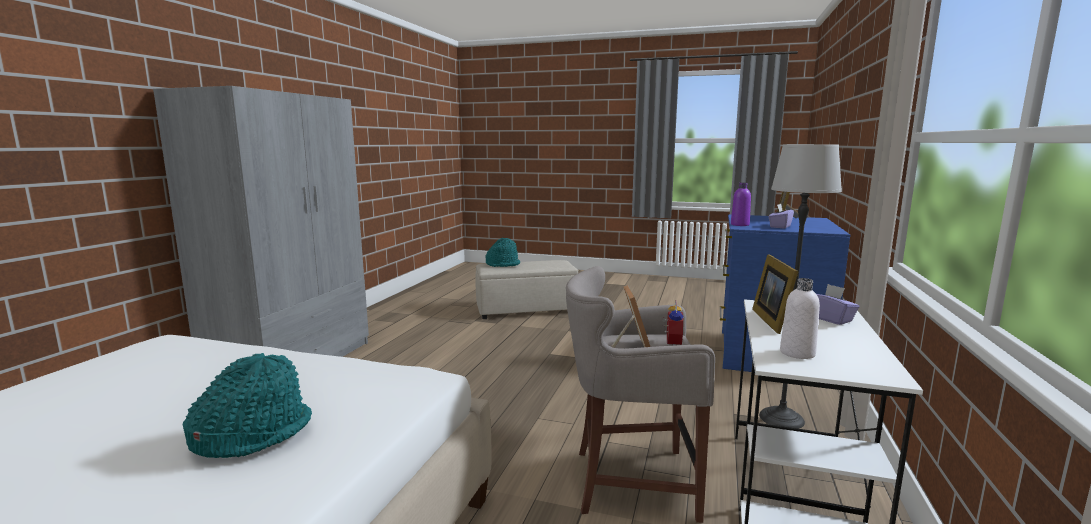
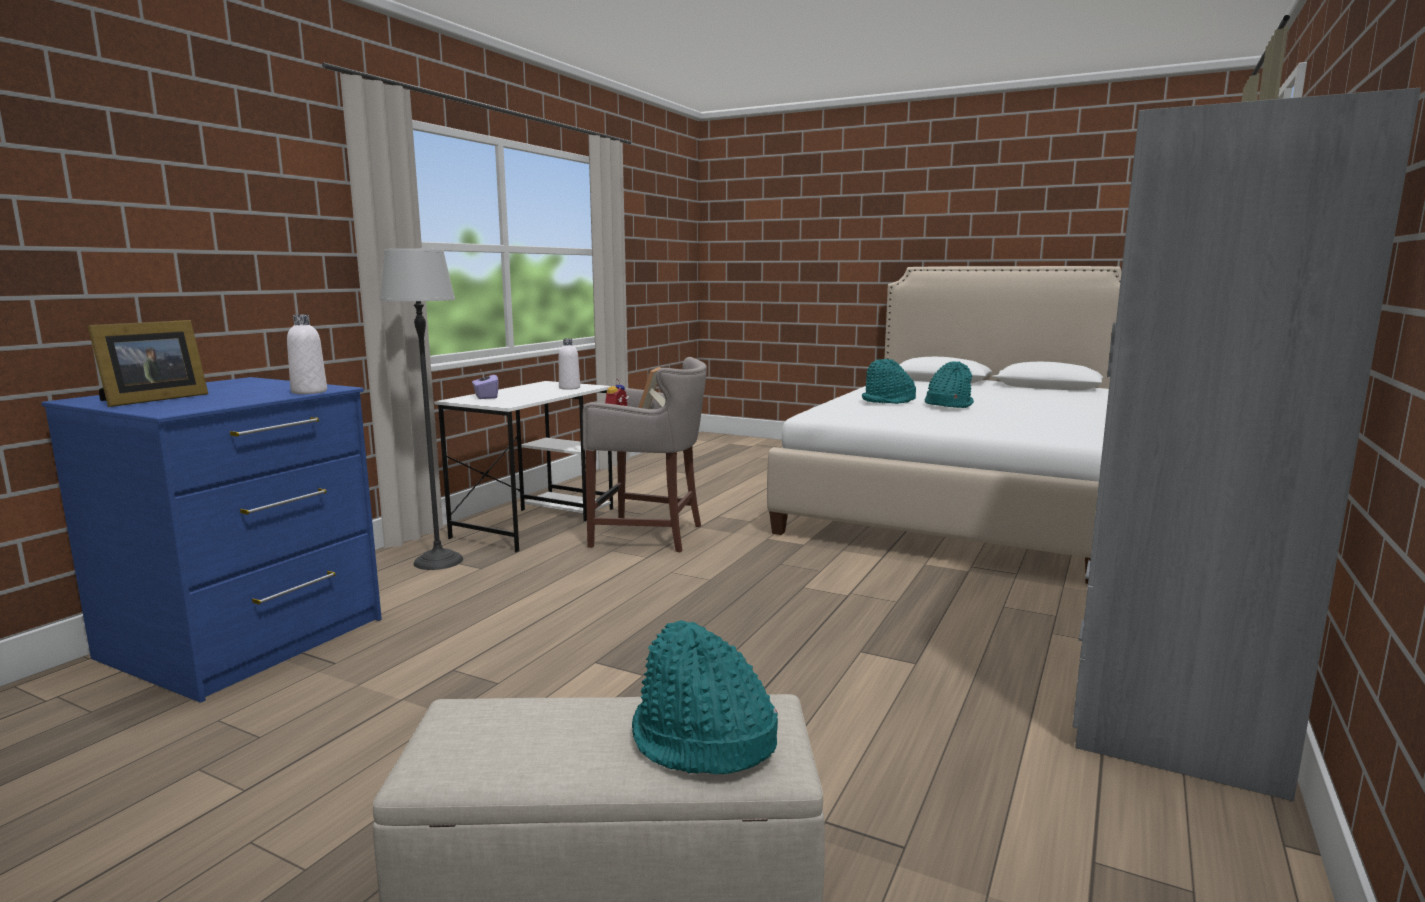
camera: 170 degrees left, 0 degrees up
(148, 431) = (948, 405): none -> turquoise hat
(740, 225) = (309, 392): purple bottle -> white bottle
(774, 320) = (532, 397): picture frame -> none
(779, 226) = (267, 387): purple tissue box -> none

